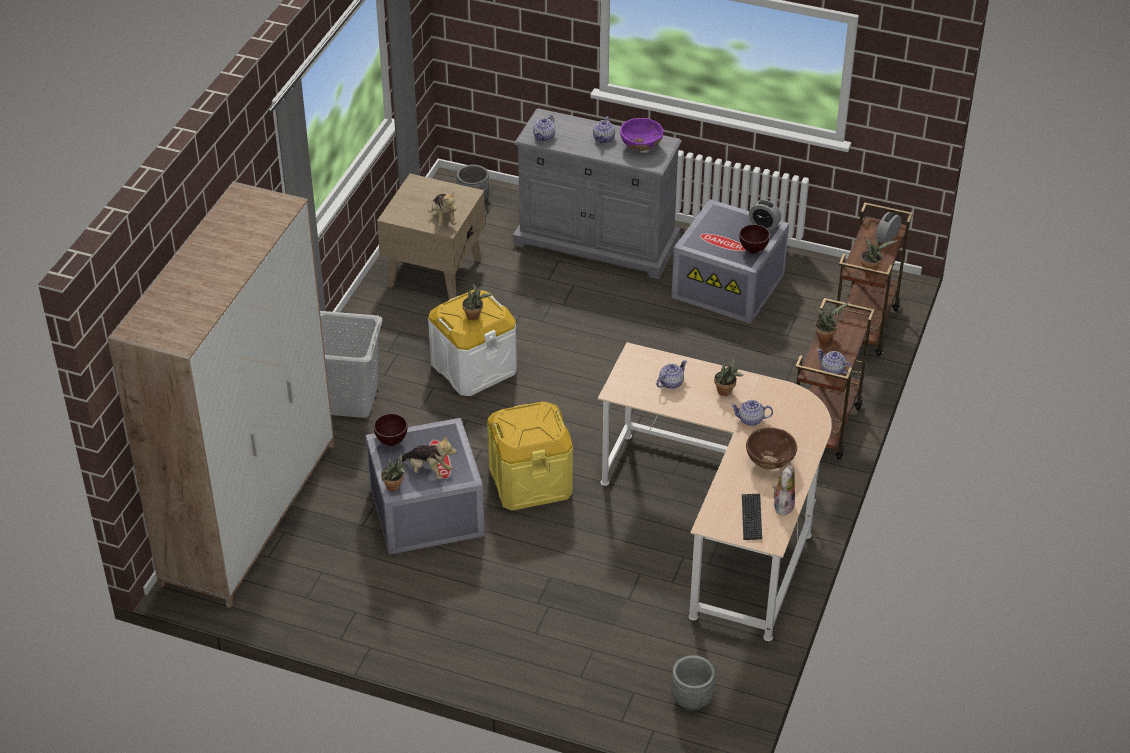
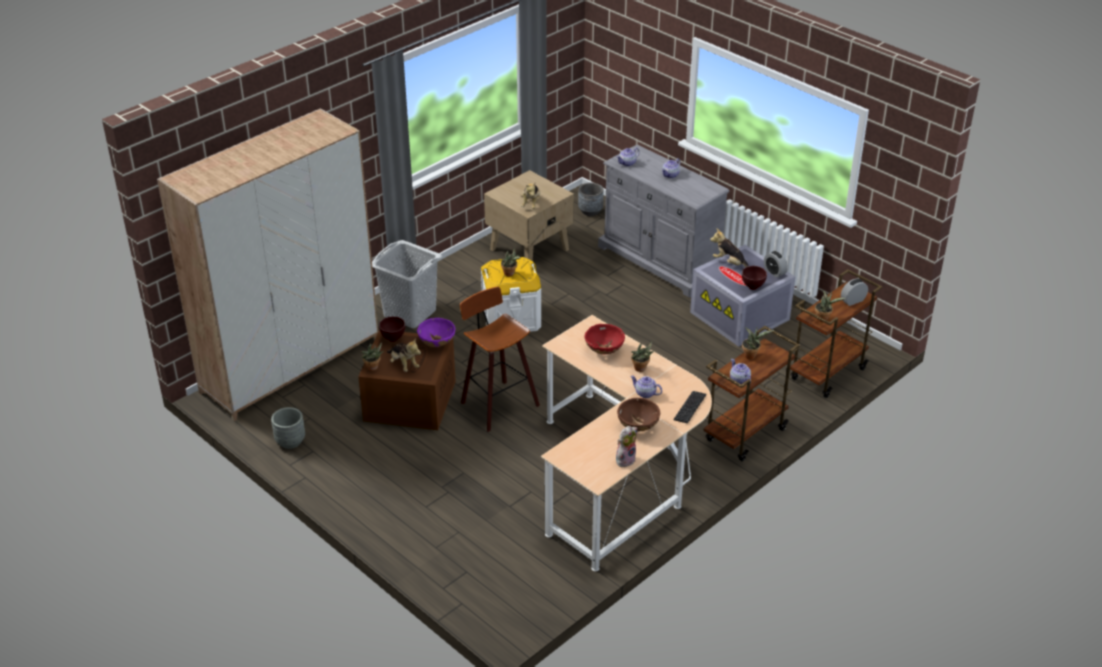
camera: 25 degrees right, 5 degrees down
(425, 510) = (409, 400): grey storage box -> brown storage box
(530, 481) = (496, 404): yellow storage box -> stool
(641, 147) = (694, 187): purple bowl -> purple bowl (437, 343)
(671, 382) = (604, 351): teapot -> red bowl
(691, 699) = (506, 591): grey planter -> grey planter (290, 441)
(709, 227) = (730, 263): none -> plush toy
(751, 517) = (594, 460): keyboard -> keyboard (690, 408)

